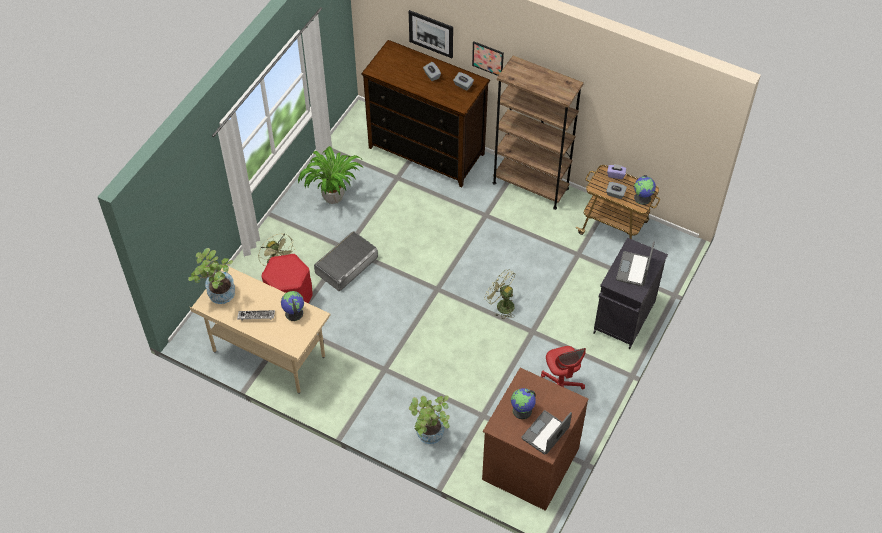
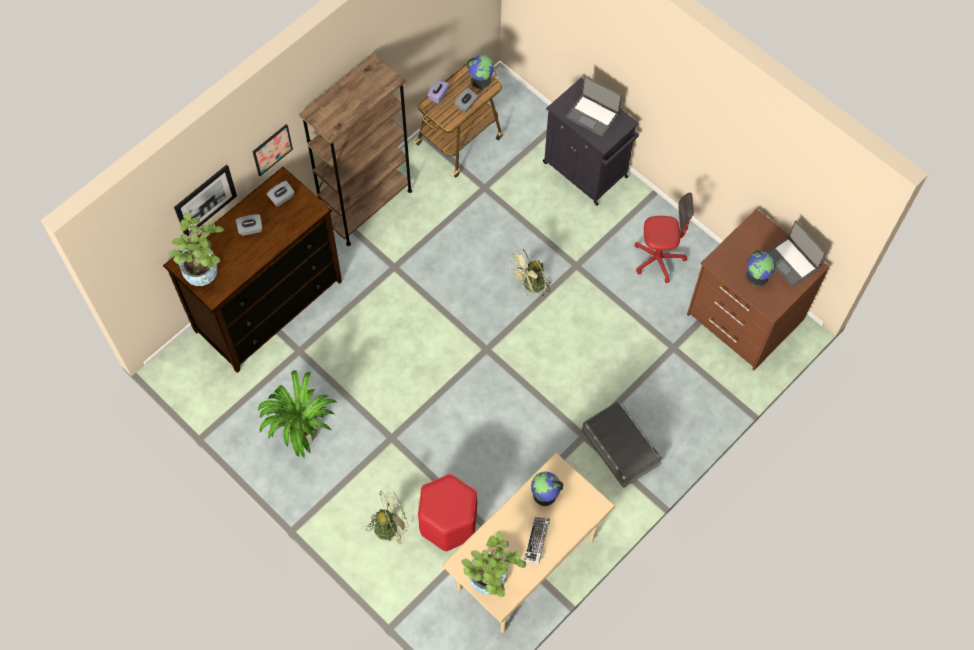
camera: 75 degrees left, 10 degrees up
(346, 264) = (417, 443): grey storage box -> grey storage box (620, 447)
(429, 436) = (686, 410): potted plant -> potted plant (205, 273)

